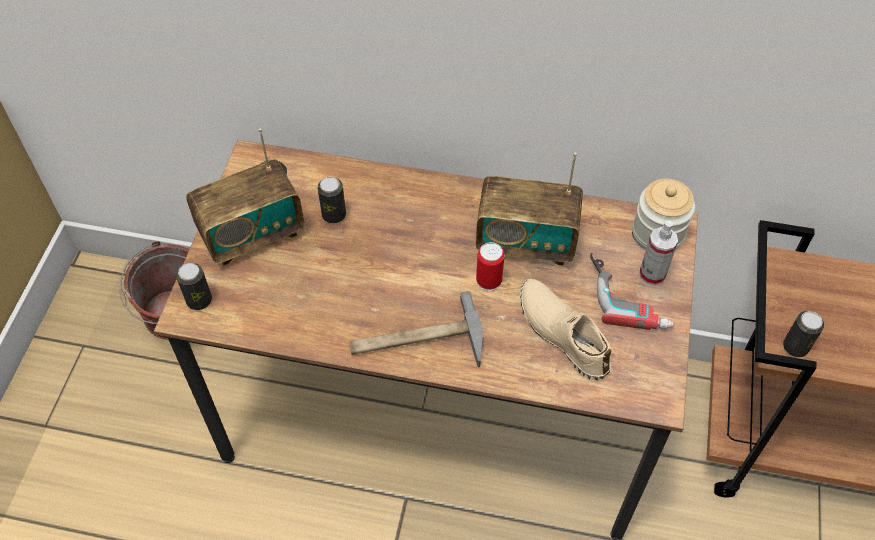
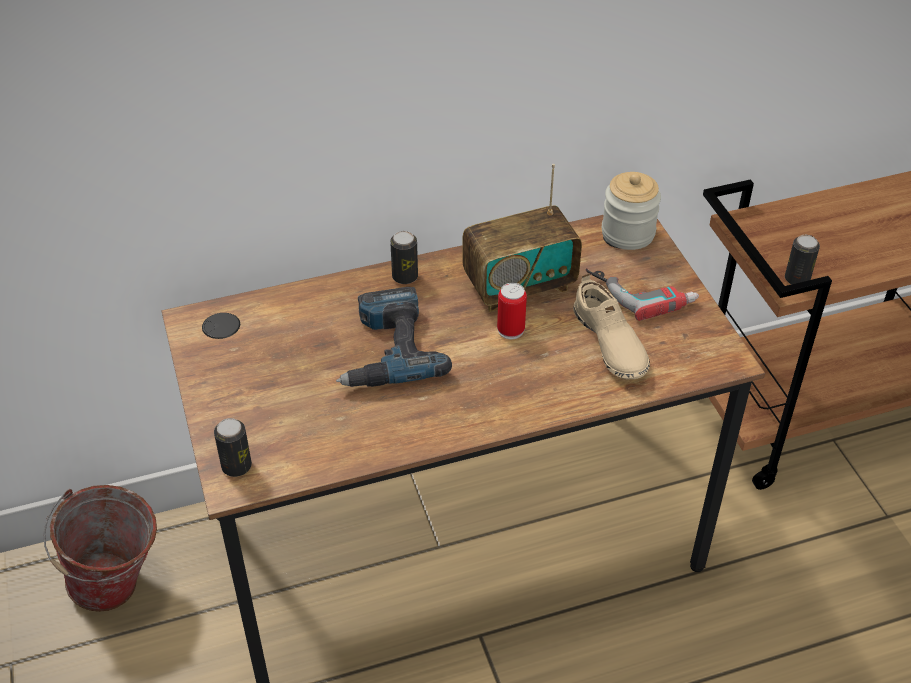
camera: 30 degrees left, 10 degrees down
(252, 234) = (246, 386): radio -> none
(334, 215) = (318, 336): can -> can (405, 277)
(377, 252) = (386, 350): none -> power drill
(416, 342) = (484, 407): hammer -> none
(563, 333) = (609, 343): beige shoe -> beige shoe turned 135 degrees counterclockwise
(652, 274) = (648, 266): spray bottle -> none

